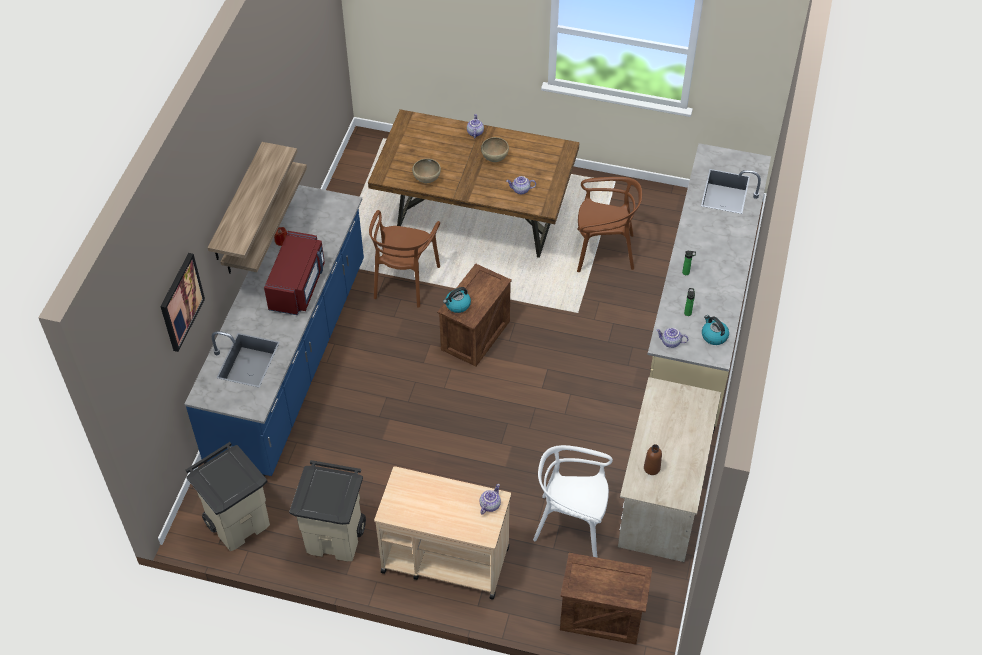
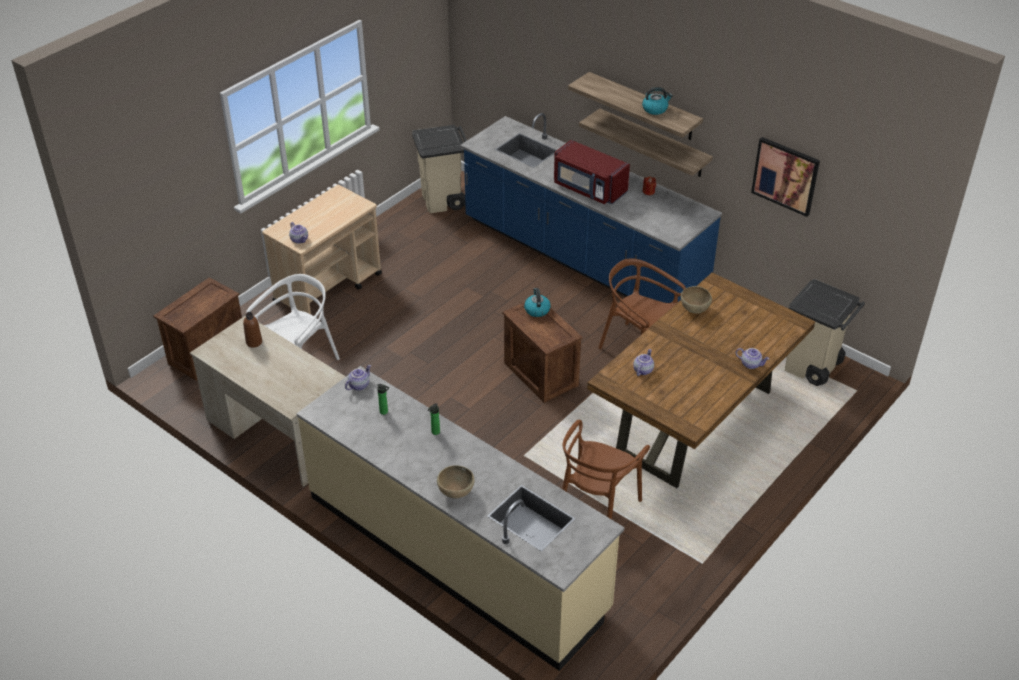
camera: 115 degrees right, 10 degrees down
(180, 302) = (541, 54): picture -> picture (785, 175)
(336, 538) = (393, 241): beige trash can -> beige trash can (812, 367)
(495, 158) = (702, 366): brown bowl -> brown bowl (456, 493)
(714, 336) = (342, 419): kettle -> kettle (655, 109)

